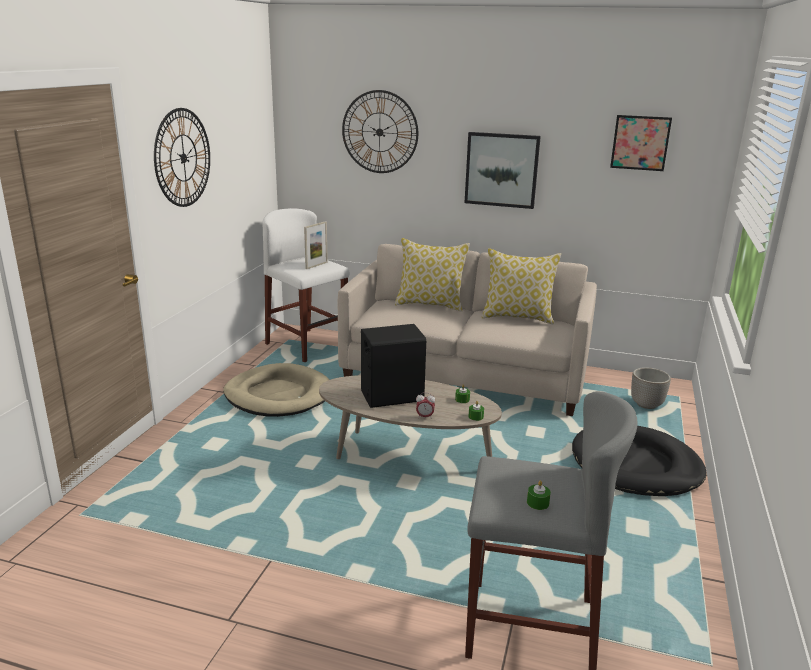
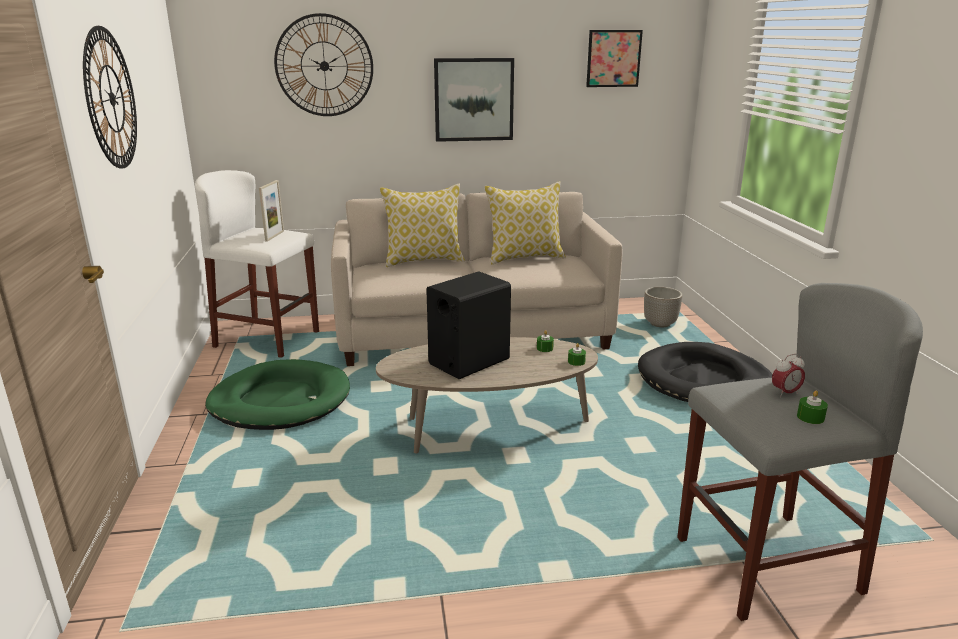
camera: 25 degrees left, 0 degrees up
(278, 395) = (280, 401): beige dog bed -> green dog bed
(424, 417) = (526, 374): alarm clock -> alarm clock (785, 393)

